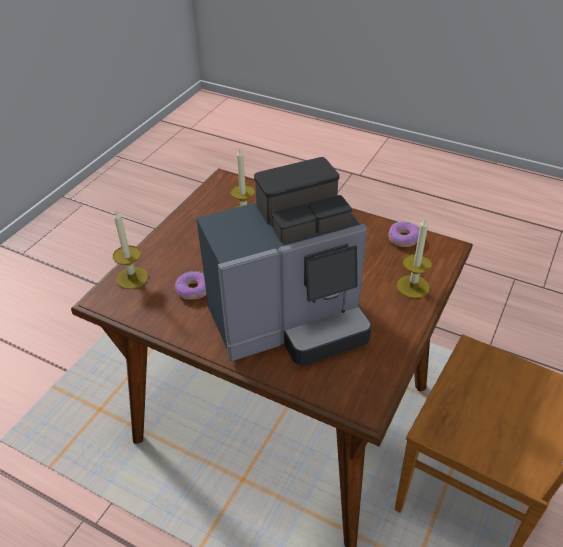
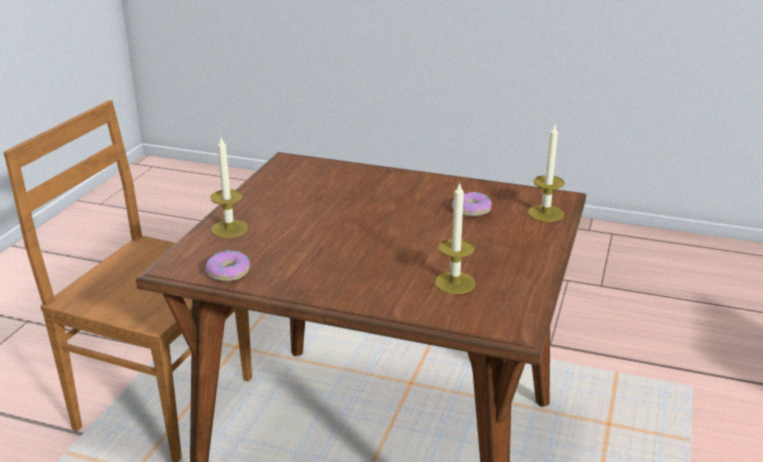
camera: 170 degrees right, 15 degrees down
(290, 322) = (360, 196): coffee machine -> none

